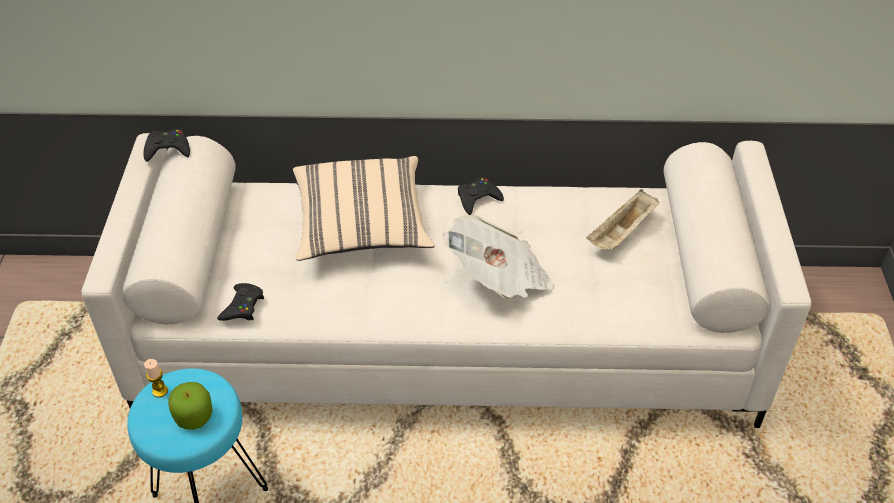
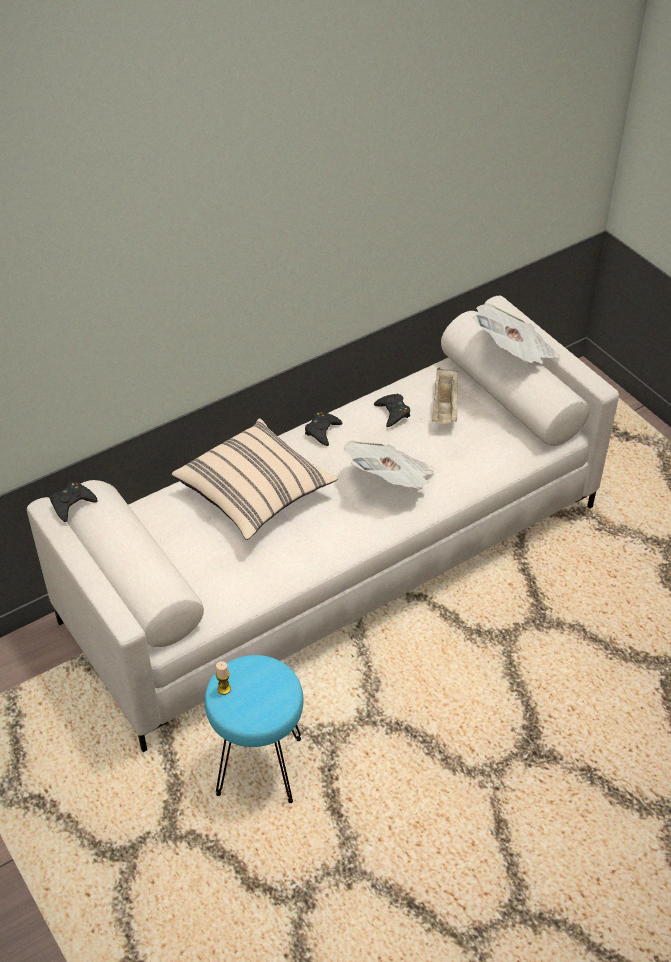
camera: 35 degrees left, 0 degrees up
(194, 416) = (268, 690): apple -> none
(242, 306) = (225, 597): black game controller -> black game controller (393, 413)
(721, 206) = (514, 353): none -> newspaper

